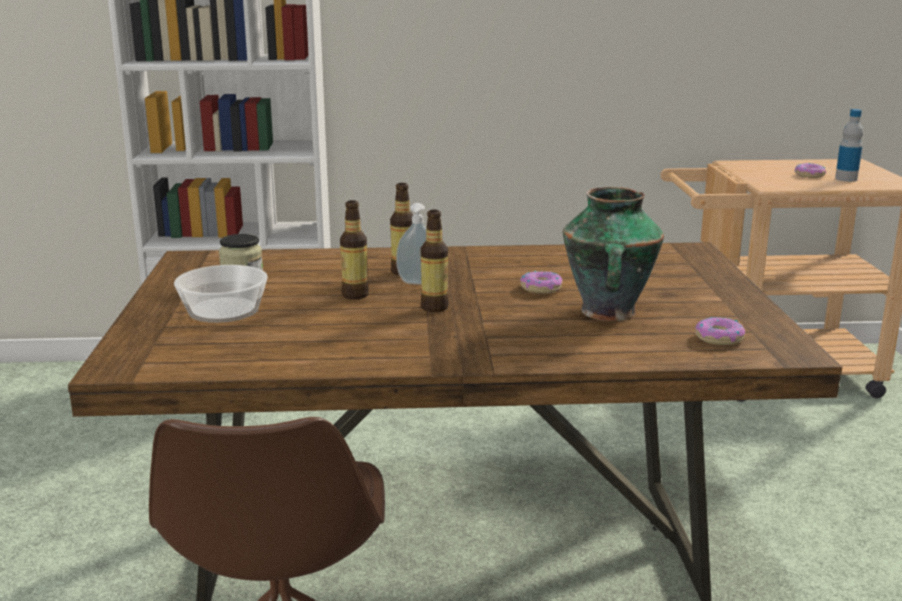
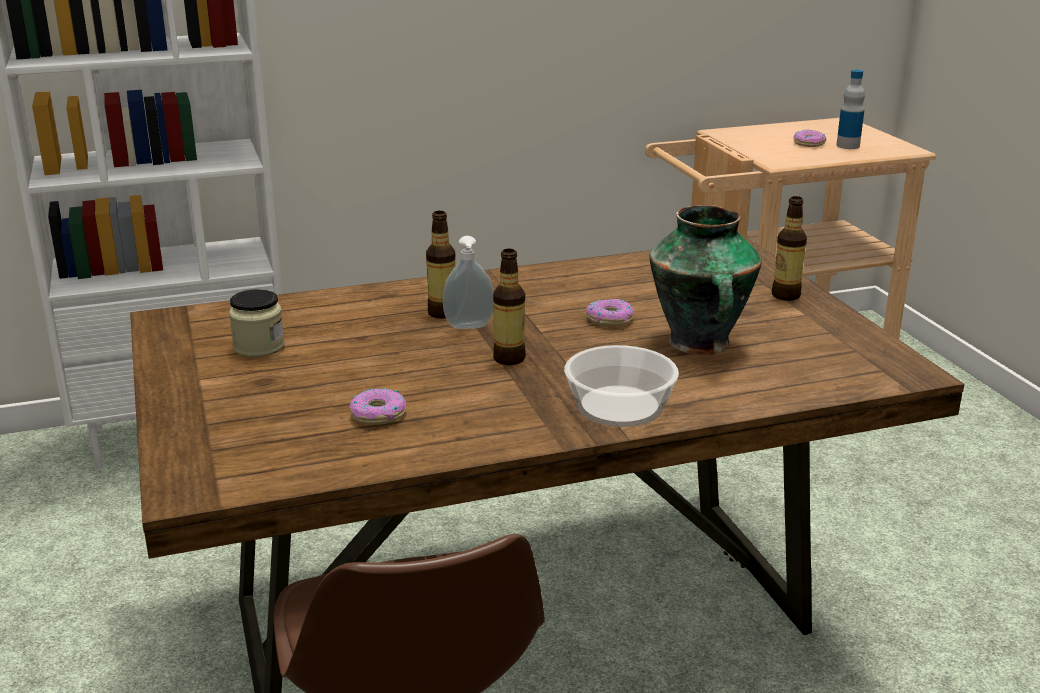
camera: 15 degrees left, 5 degrees up
(223, 310) = (264, 392): bowl -> bowl (619, 406)
(355, 295) = (407, 352): bottle -> bottle (786, 295)
(719, 338) = (829, 364): donut -> donut (378, 415)

